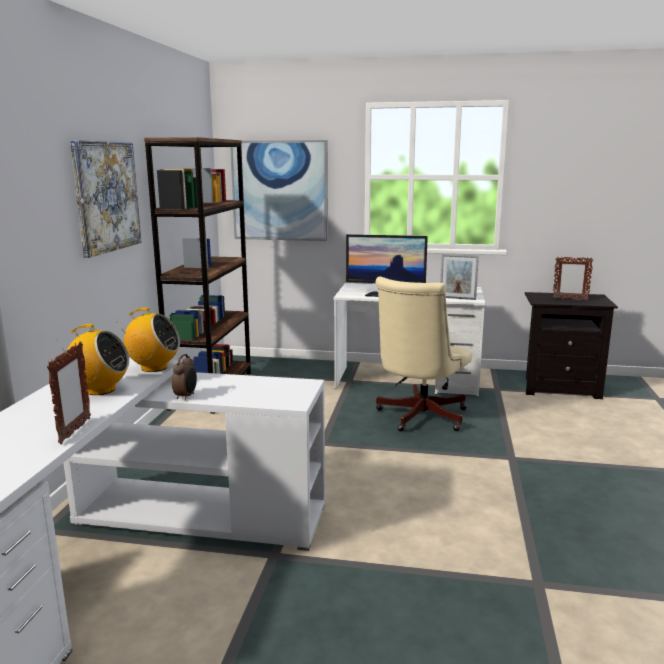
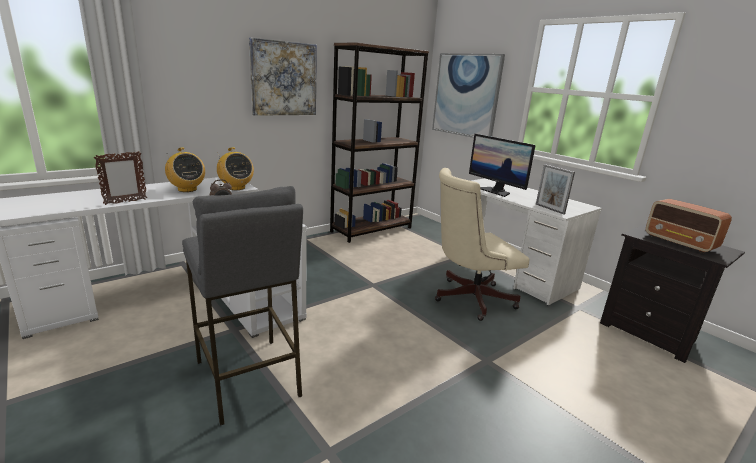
camera: 40 degrees right, 5 degrees up
(379, 582) = (248, 378): none -> grey stool
(570, 299) = (680, 242): picture frame -> radio

